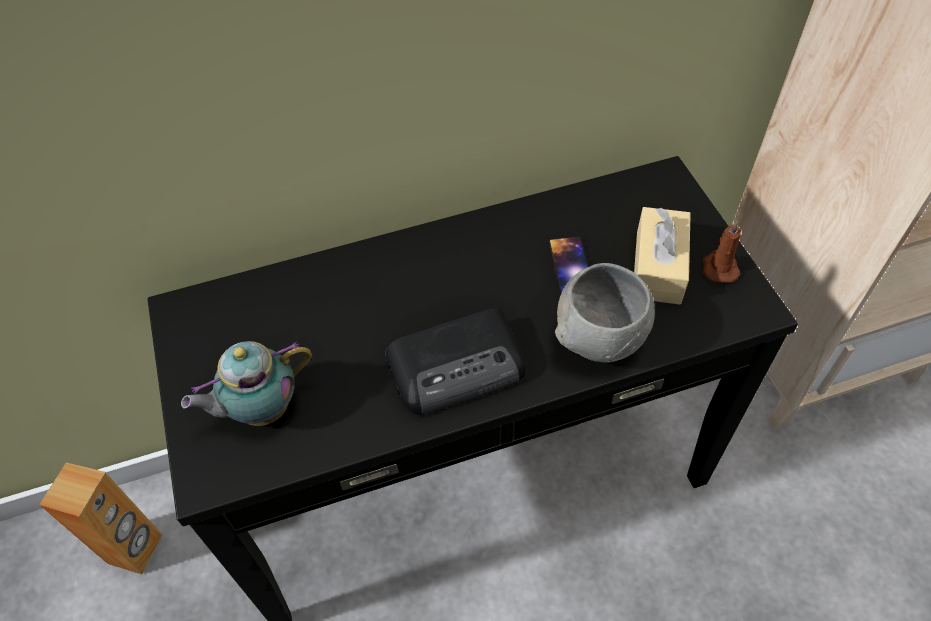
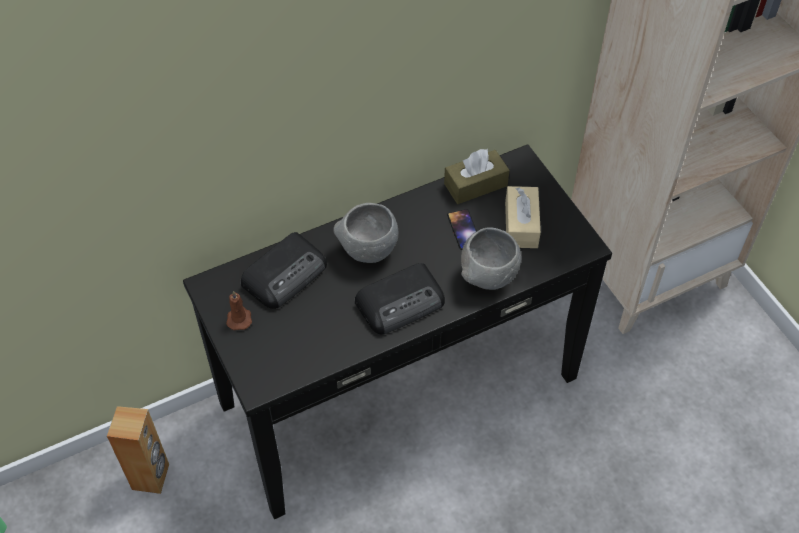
camera: 10 degrees left, 0 degrees up
(261, 409) = (280, 342): teapot -> none
(295, 304) = (286, 274): none -> radio
(423, 282) = (368, 251): none -> grey bowl
(596, 204) = (475, 185): none -> brown tissue box
(719, 267) = (560, 221): brown candle -> brown candle (239, 318)

